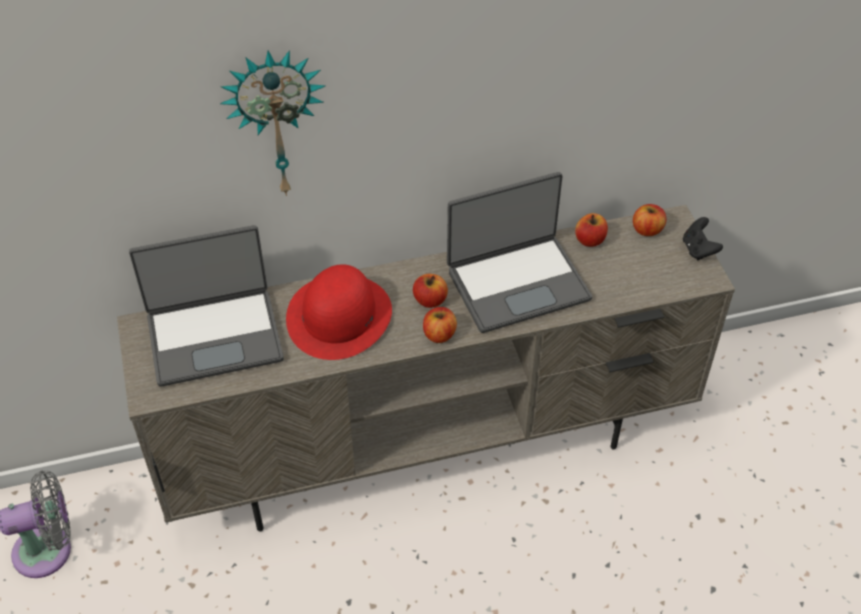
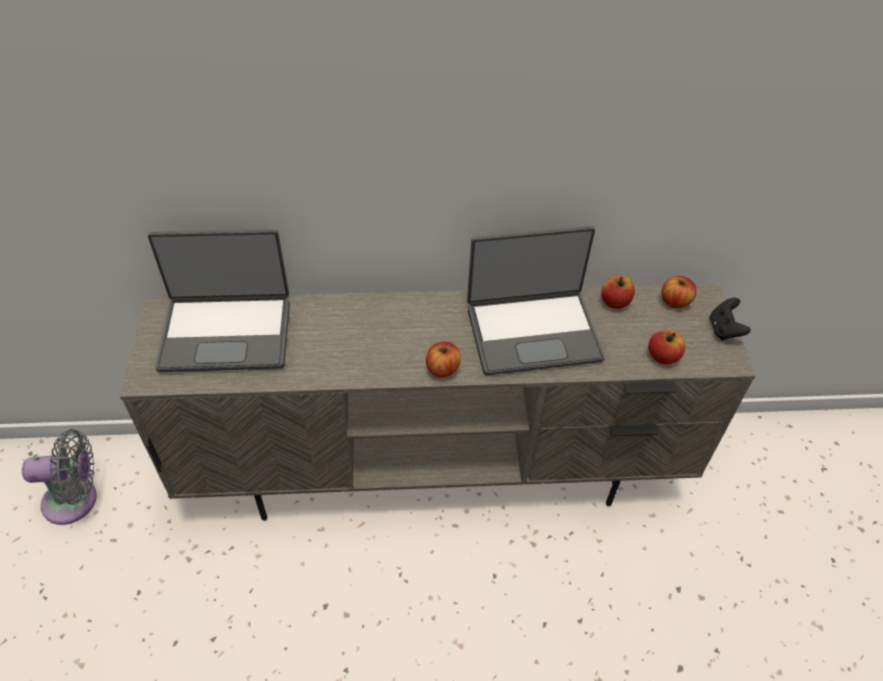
camera: 10 degrees right, 0 degrees up
(276, 122) = (301, 123): wall clock -> none
(339, 315) = (350, 333): red hat -> none
(430, 300) = (442, 334): apple -> apple (663, 356)

